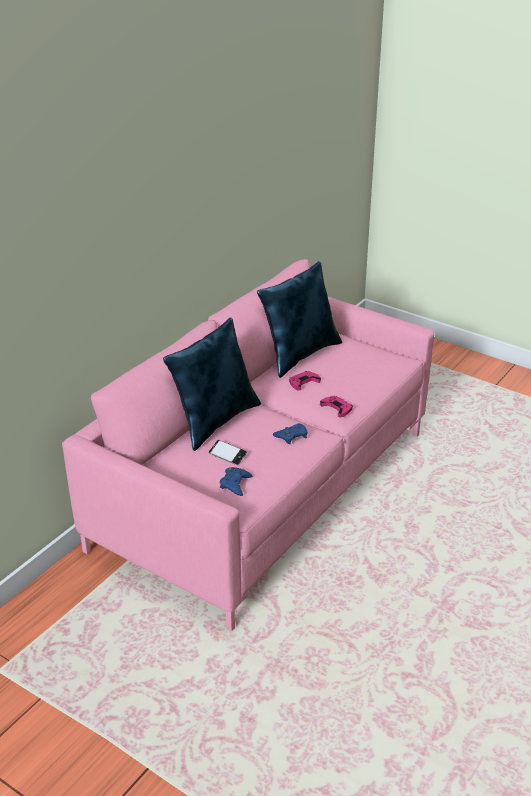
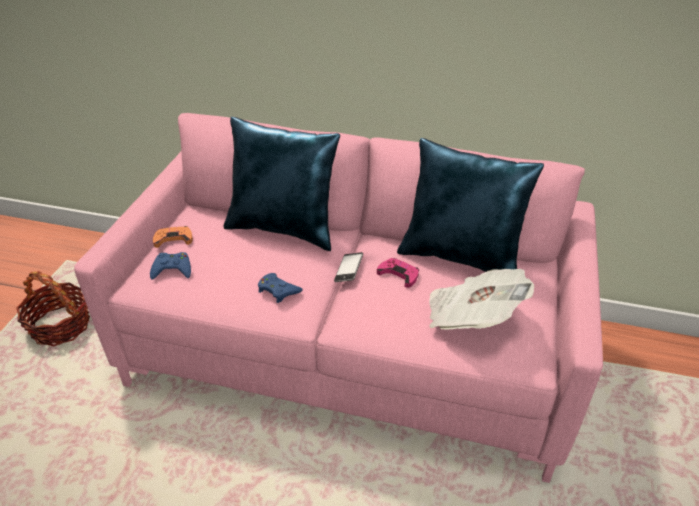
camera: 70 degrees right, 5 degrees up
(116, 677) = (61, 326): none -> basket
(192, 479) = (173, 239): none -> orange game controller
(227, 455) = (223, 252): phone -> phone (348, 270)
(337, 408) = (358, 316): pink game controller -> none
(360, 366) = (472, 317): none -> newspaper

